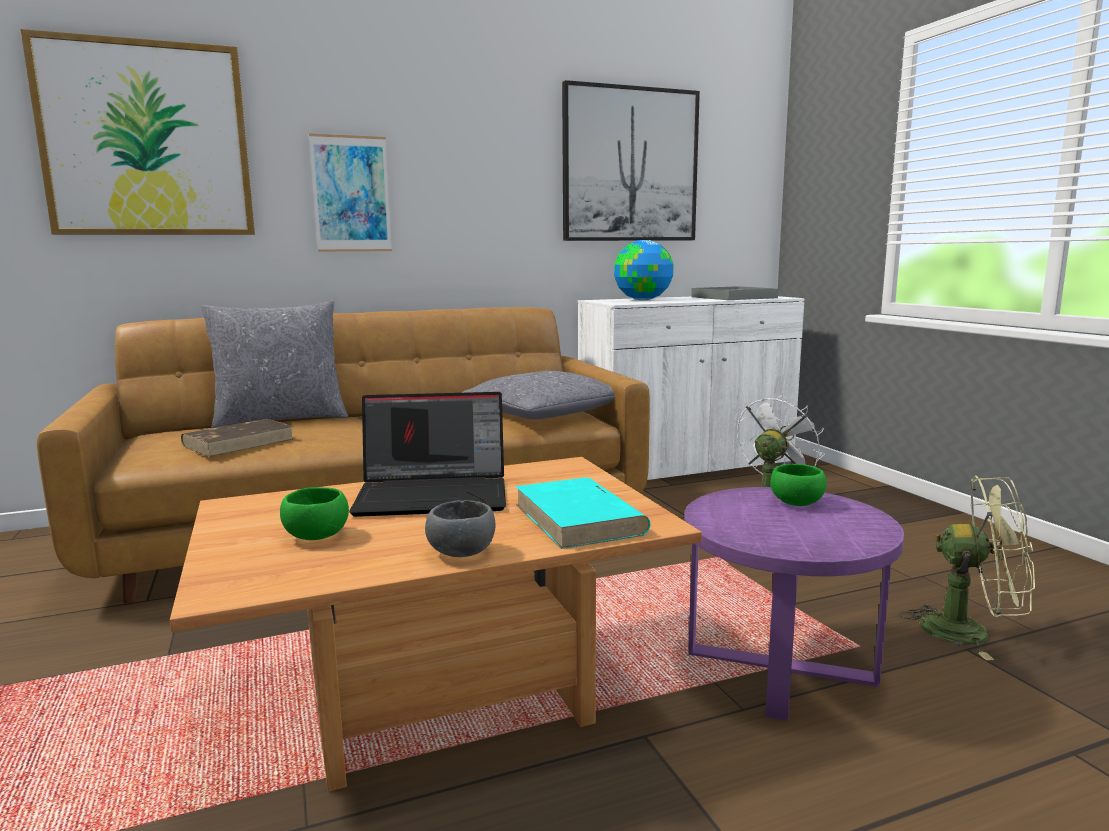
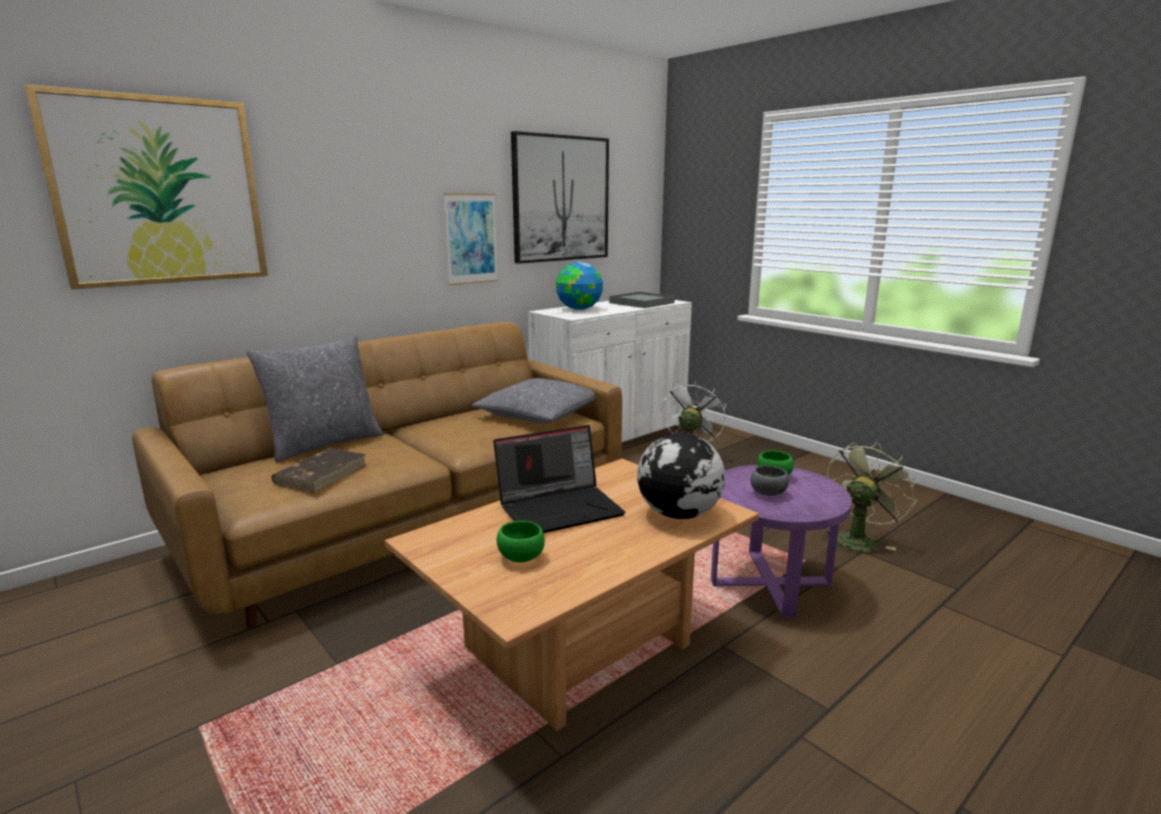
camera: 20 degrees left, 5 degrees up
(351, 194) = (347, 234): picture -> picture (471, 239)
(463, 553) = (636, 554): grey bowl -> grey bowl (769, 493)
(579, 519) = (678, 514): turquoise book -> globe
(969, 632) = (858, 539): green fan -> green fan turned 45 degrees counterclockwise

